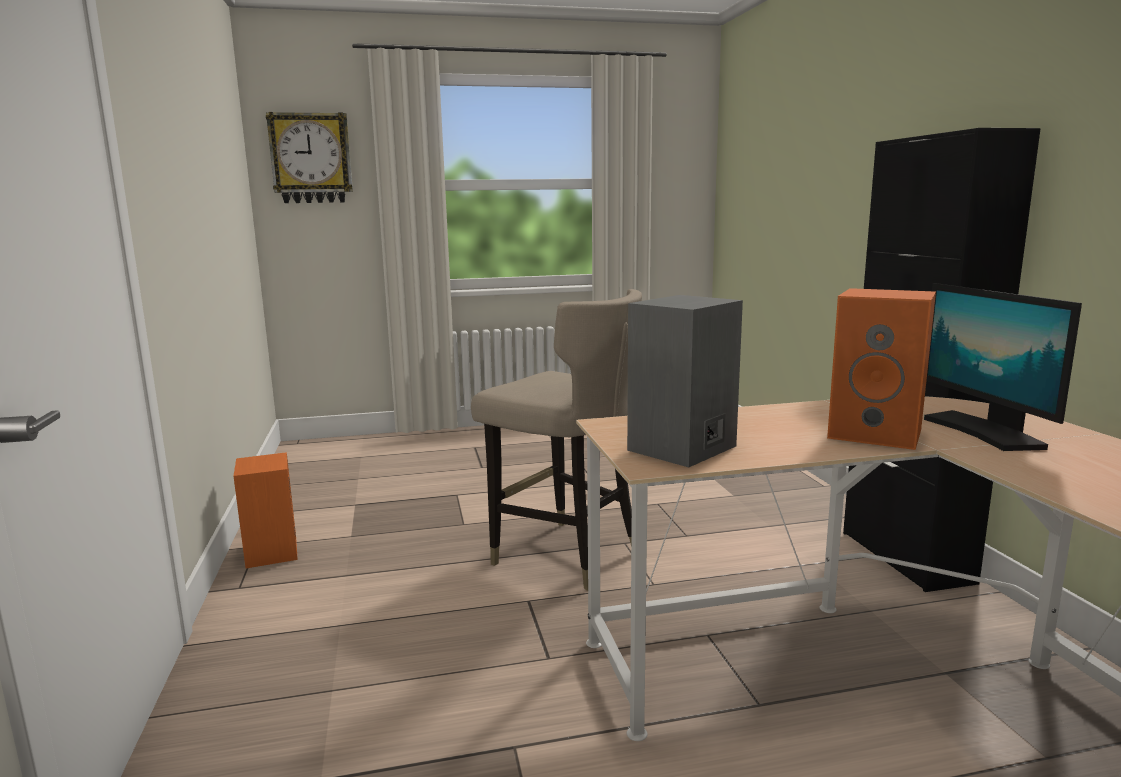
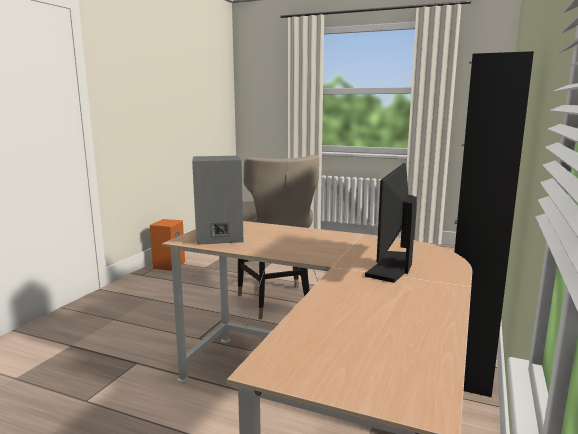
camera: 35 degrees right, 0 degrees up
(311, 158) = (261, 77): wall clock -> none
(877, 433) = (328, 253): orange speaker -> none

